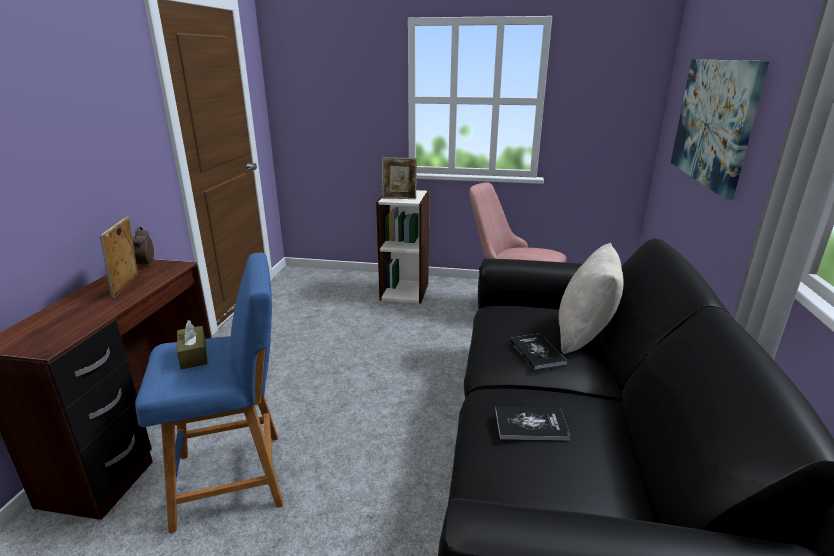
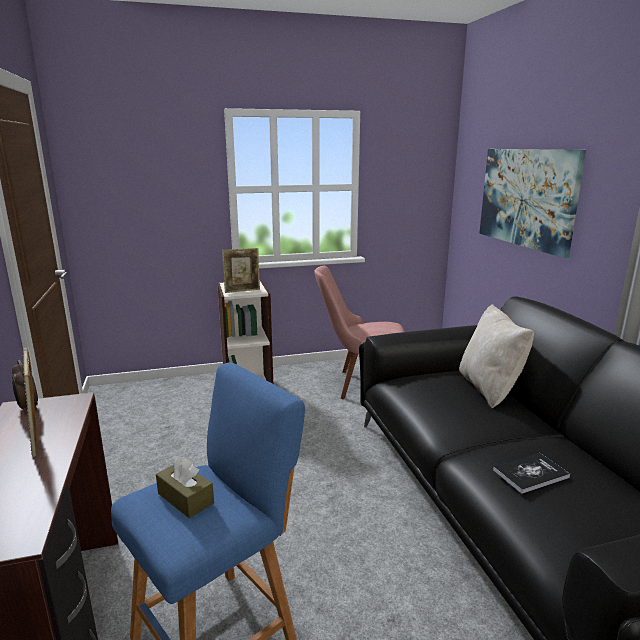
camera: 25 degrees left, 5 degrees down
(536, 352) = (472, 412): book -> none

